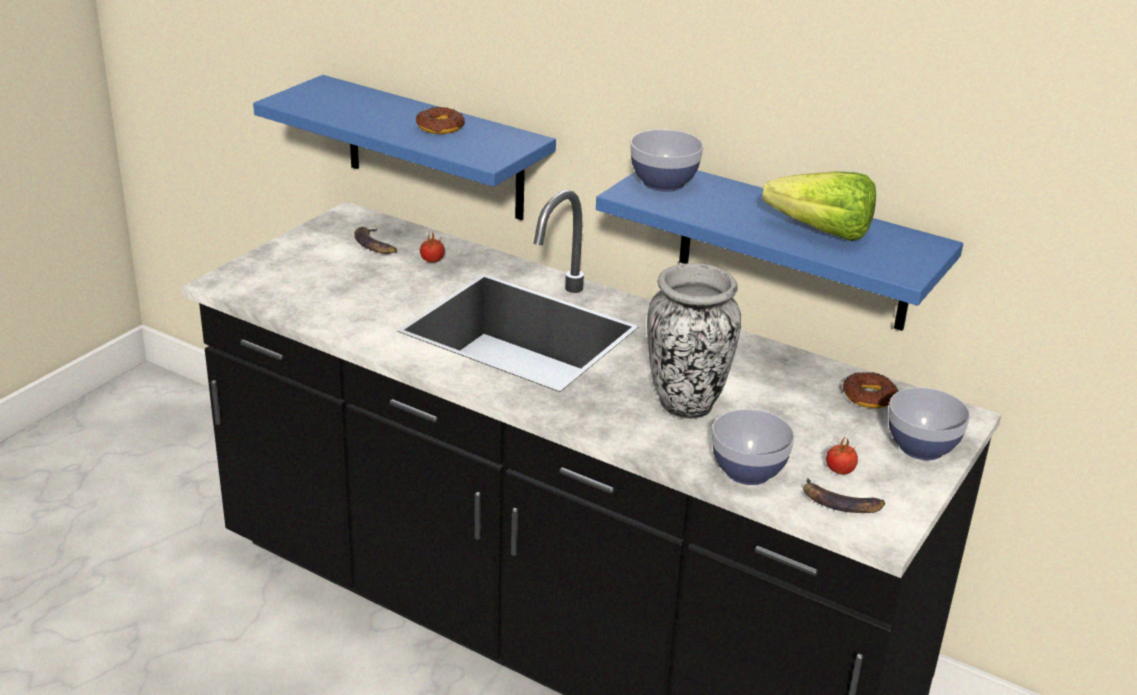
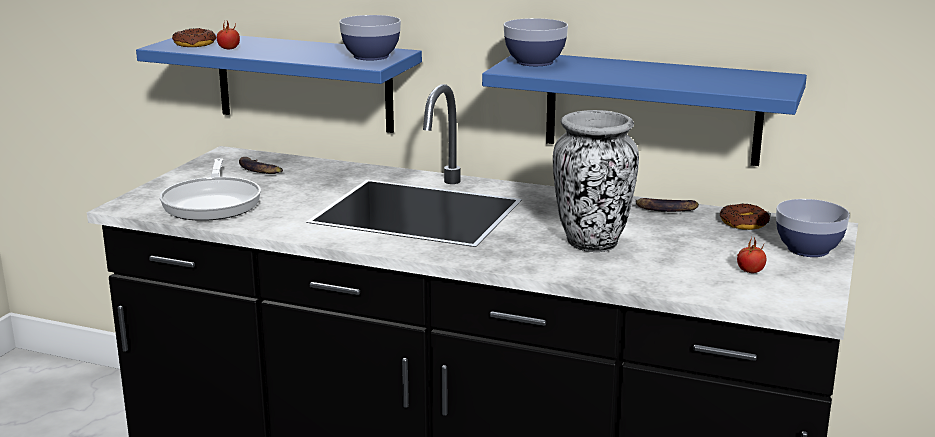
camera: 10 degrees left, 10 degrees down
(311, 289) = (213, 203): none -> frying pan
(432, 261) = (316, 175): tomato -> tomato (228, 49)
(440, 127) = (316, 50): donut -> donut (194, 44)
(747, 471) = (672, 280): bowl -> bowl (371, 56)
(813, 230) = (680, 76): lettuce -> none
(840, 503) = (764, 292): banana -> banana (665, 209)

